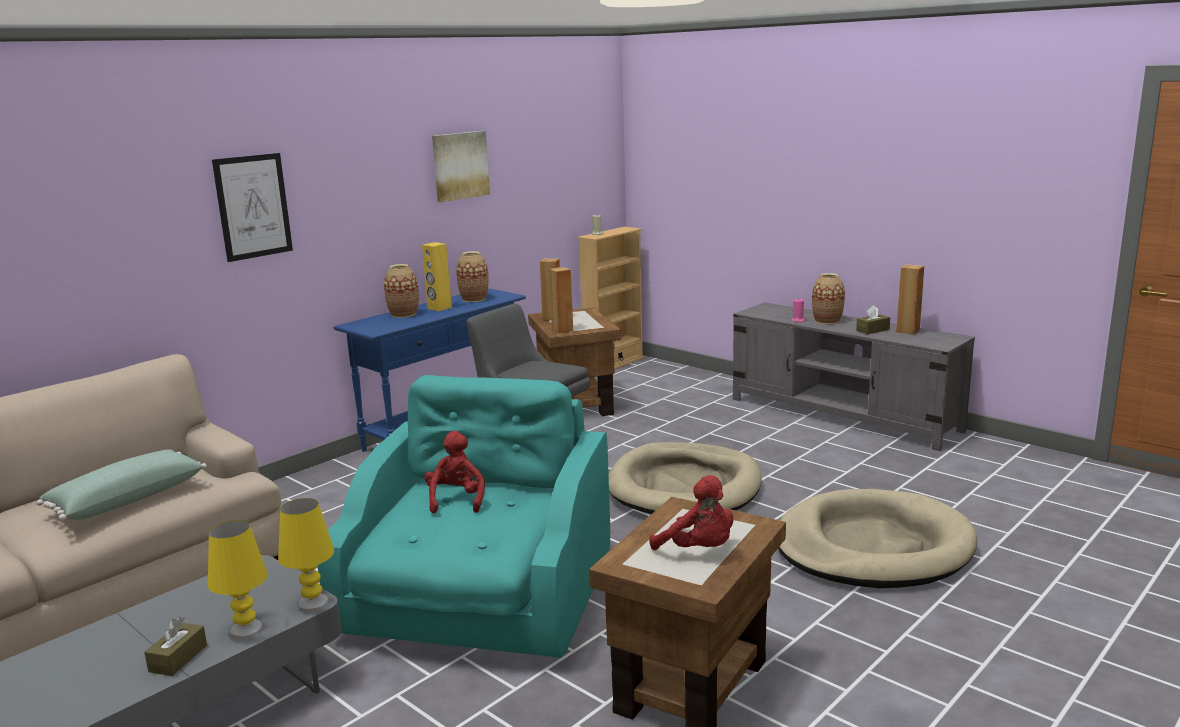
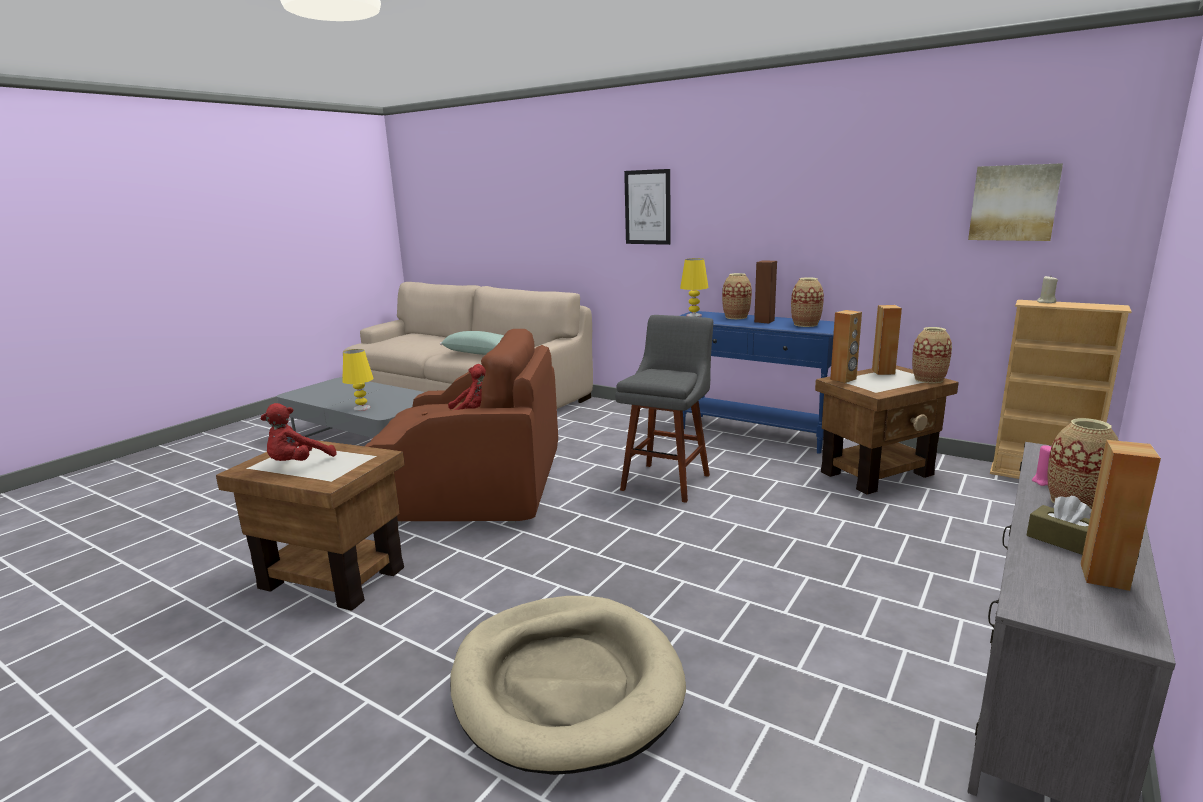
camera: 80 degrees right, 0 degrees up
(178, 658) = (341, 402): brown tissue box -> none
(313, 602) = (383, 415): yellow table lamp -> yellow table lamp (693, 315)
(439, 308) = (764, 321): yellow speaker -> brown speaker
(460, 165) = (845, 193): picture -> picture (1013, 203)
(480, 600) = (470, 488): turquoise armchair -> brown armchair
(584, 311) = (928, 379): none -> vase
(685, 487) = (690, 550): beige dog bed -> none

